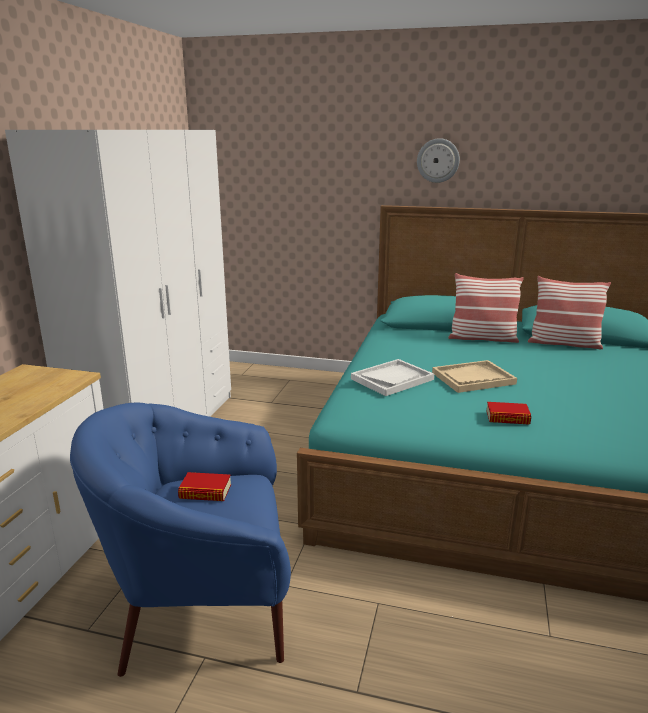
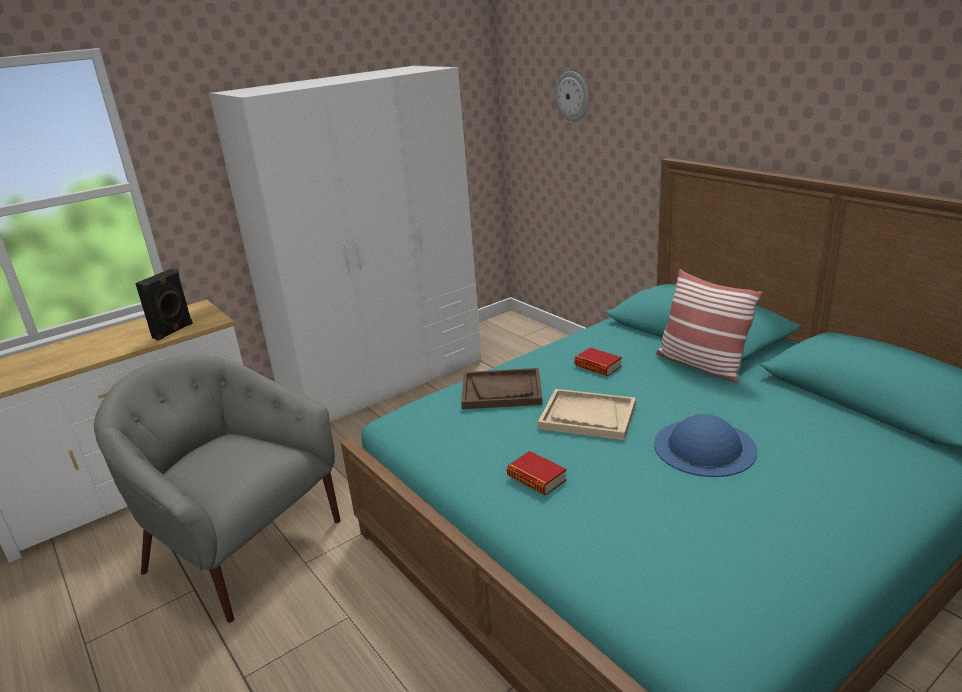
camera: 40 degrees right, 5 degrees up
(41, 393) = (174, 331): none -> black speaker
(203, 602) = (241, 547): blue armchair -> grey armchair
(205, 492) = (230, 452): book -> book (598, 366)
(392, 379) = (502, 391): white tray -> brown tray
(438, 160) = (737, 100): wall clock -> wall clock (572, 96)
(560, 376) = (704, 447): none -> blue hat
(564, 343) = (805, 401): pillow -> none

